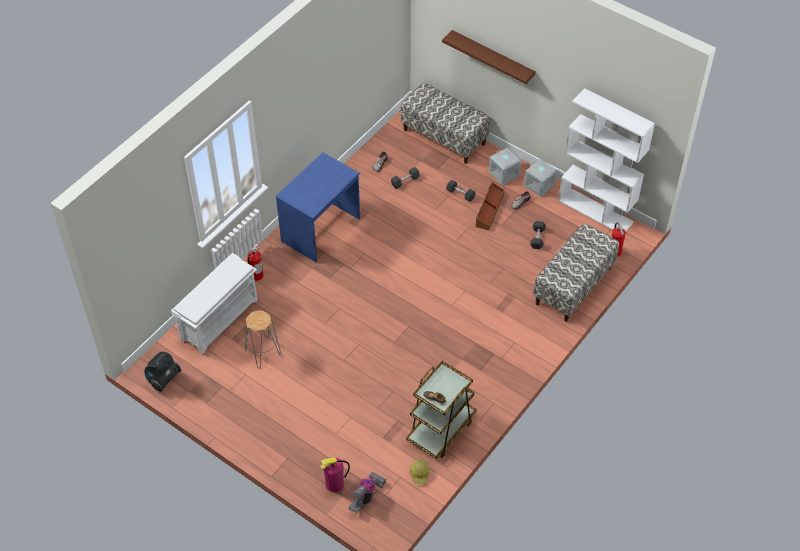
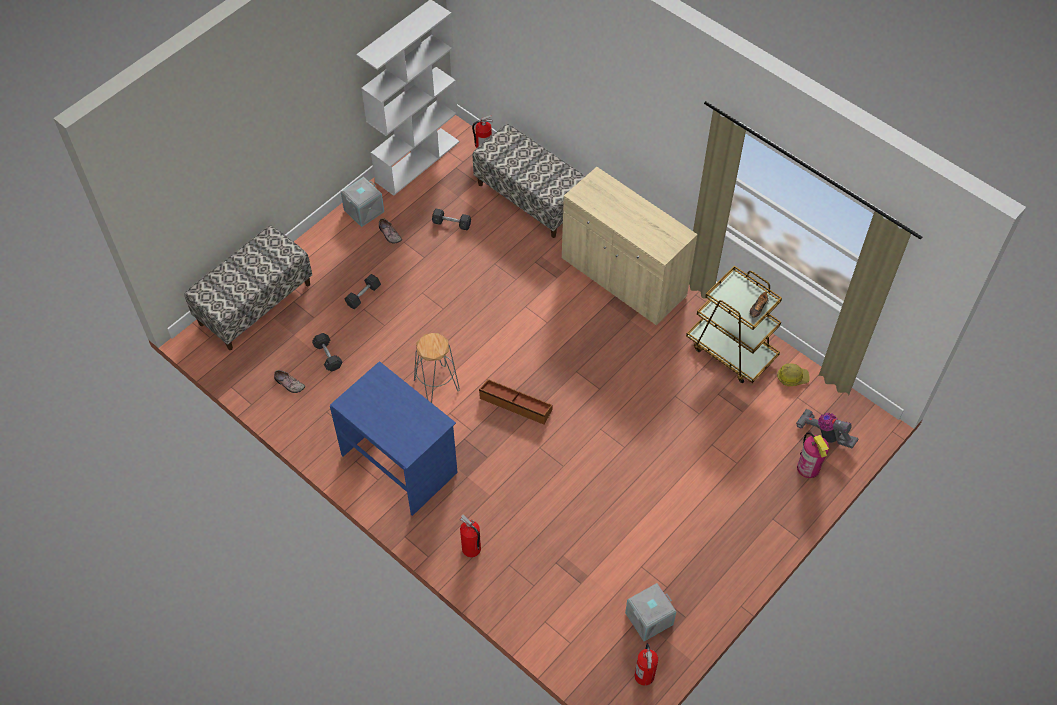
camera: 85 degrees left, 5 degrees up
(163, 379) = (644, 675): vacuum cleaner -> fire extinguisher
(219, 319) = (544, 599): white shoe rack -> none
(263, 353) = (607, 544): grey stool -> grey stool (437, 385)
(489, 210) = (396, 267): brown storage box -> brown storage box (515, 404)
(492, 58) = (247, 156): brown shelf -> none
(503, 352) = (623, 278): none -> beige cabinet
(504, 173) = (336, 244): grey storage box -> grey storage box (649, 618)

